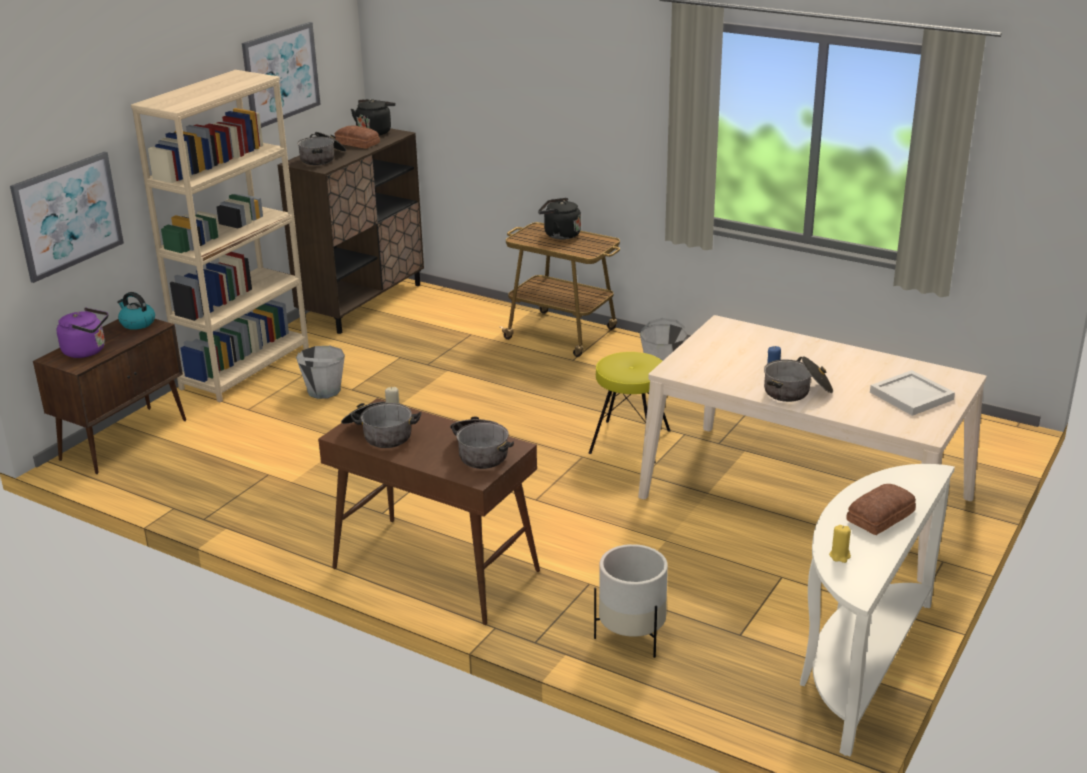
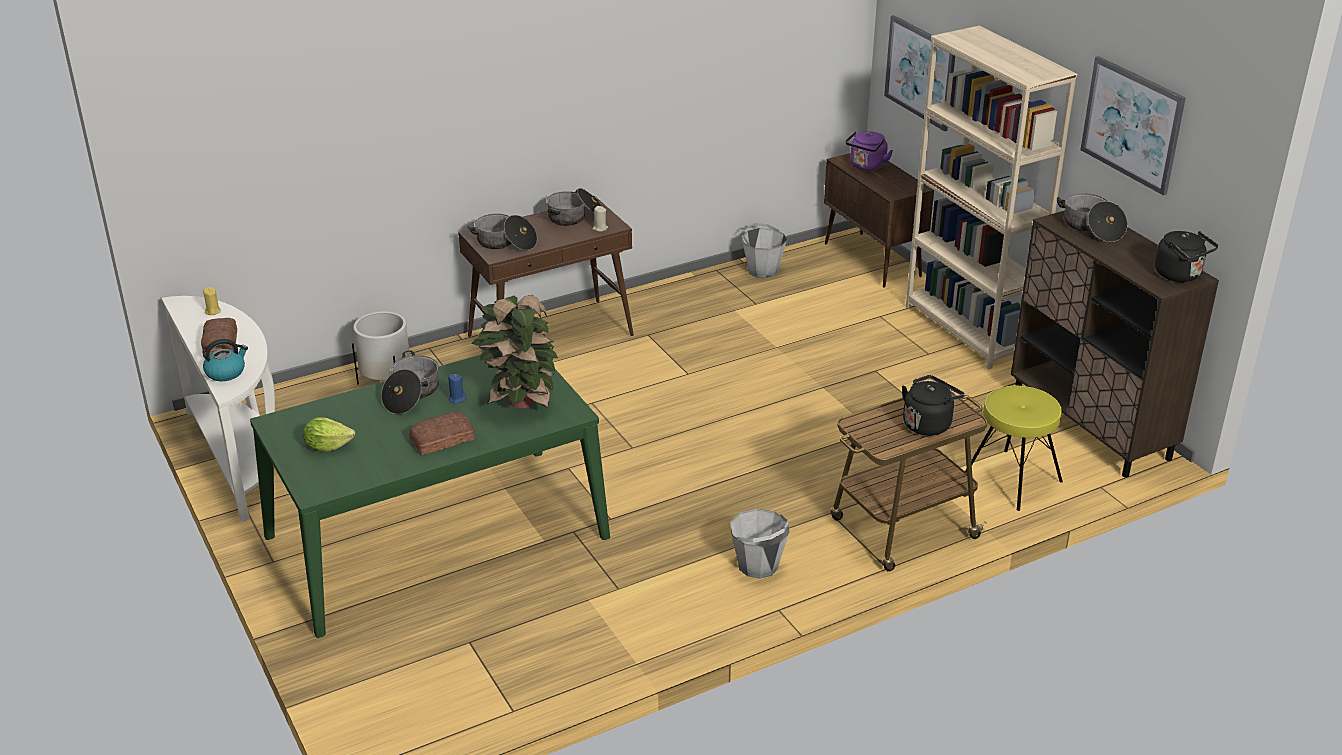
camera: 120 degrees right, 5 degrees up
(137, 323) = (905, 188): kettle -> kettle (226, 372)
(323, 391) = (885, 356): grey bucket -> grey bucket (762, 270)
(357, 143) = (1137, 256): bread -> bread (441, 439)
(629, 441) = (631, 482): yellow stool -> yellow stool (1012, 479)
(739, 347) = (520, 402): none -> potted plant
(805, 497) = (437, 536): beige dining table -> green dining table
(911, 396) = (328, 446): white tray -> lettuce

